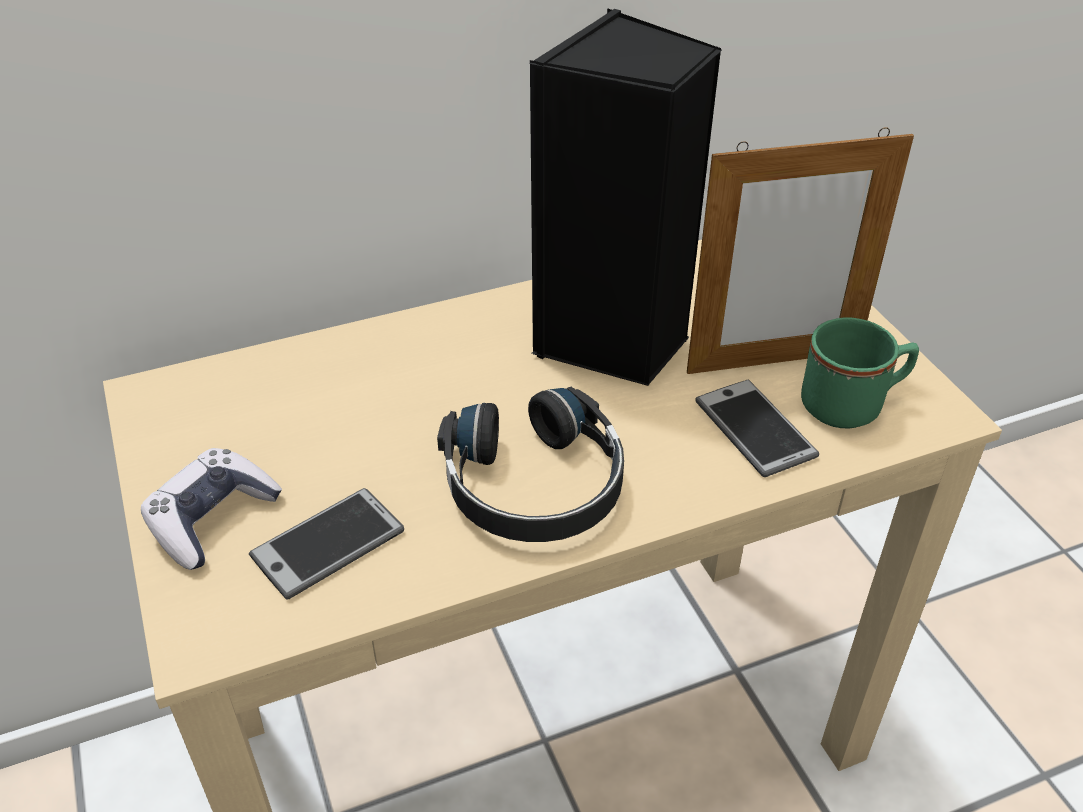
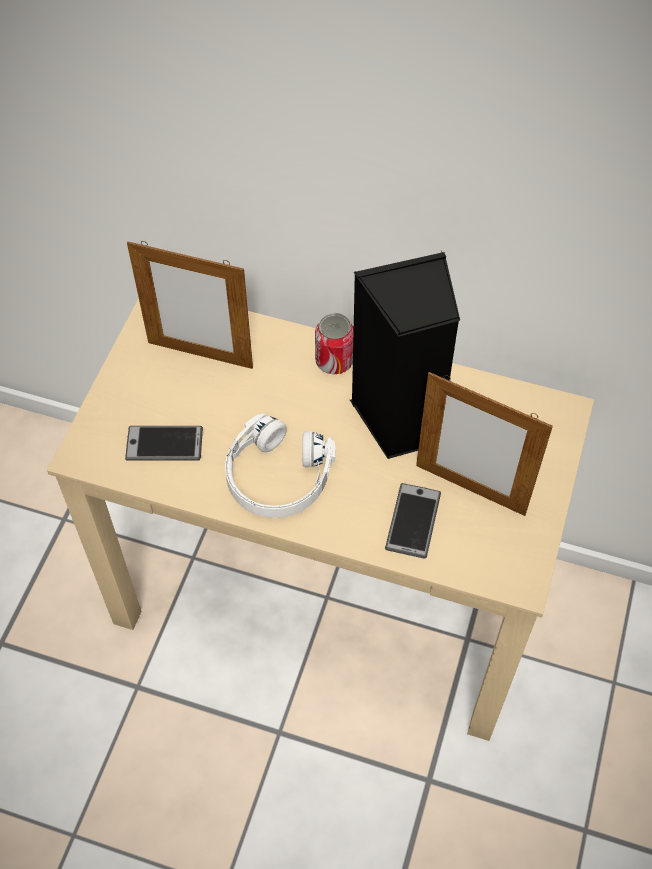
camera: 40 degrees right, 15 degrees up
(212, 519) = (130, 397): game controller -> none
(272, 414) = (200, 355): none -> picture frame
(465, 328) = (334, 361): none -> can
(535, 486) = (277, 477): black headphones -> white headphones
(852, 405) = (480, 543): green mug -> none

